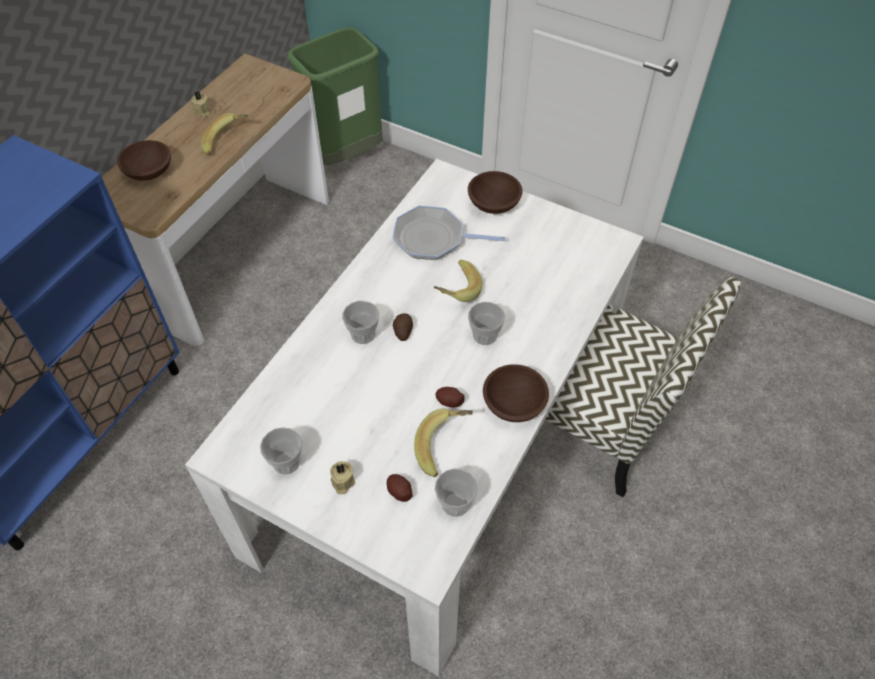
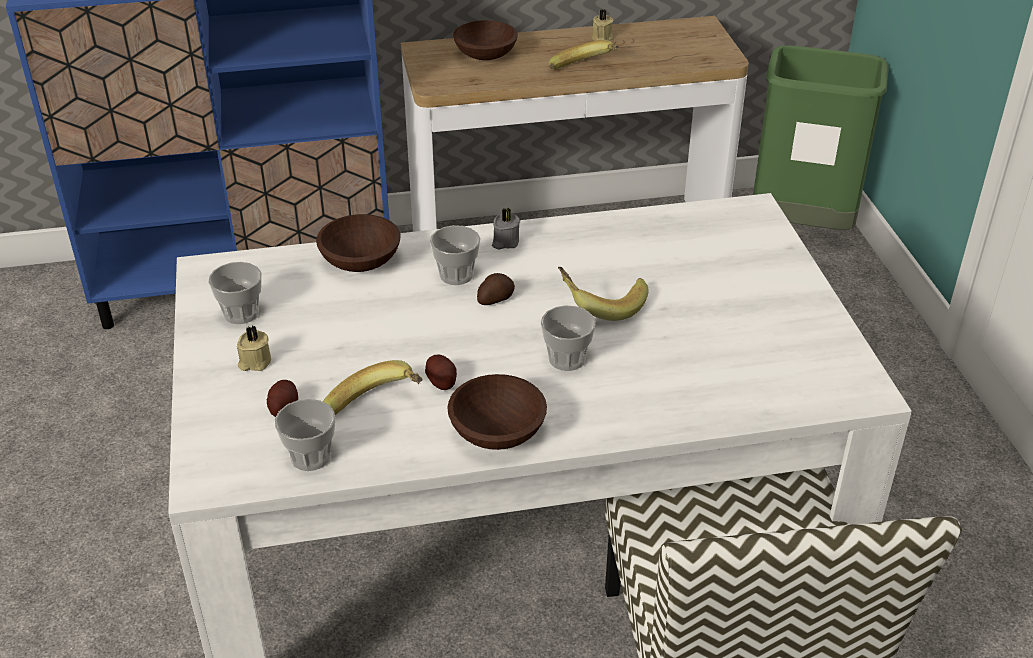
camera: 50 degrees right, 15 degrees down
(356, 292) = (504, 242): none -> grey candle
(433, 238) = (651, 251): frying pan -> none
(493, 203) = (770, 265): brown bowl -> brown bowl (362, 261)

